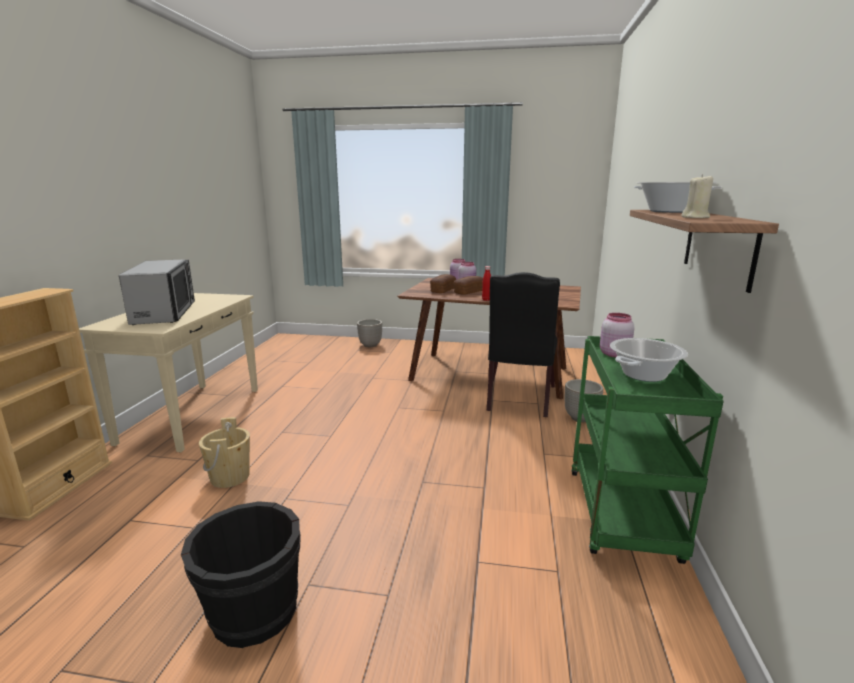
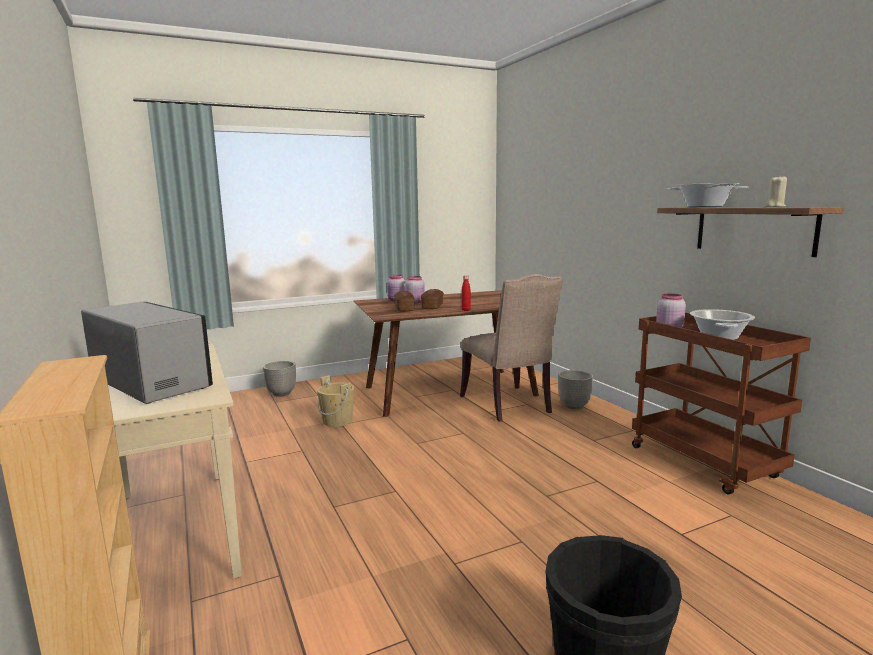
camera: 35 degrees left, 5 degrees down
(230, 477) = (355, 573): beige bucket -> beige bucket (337, 421)
(519, 399) = (508, 405): black chair -> beige chair
(623, 516) = (705, 463): green cart -> brown cart

